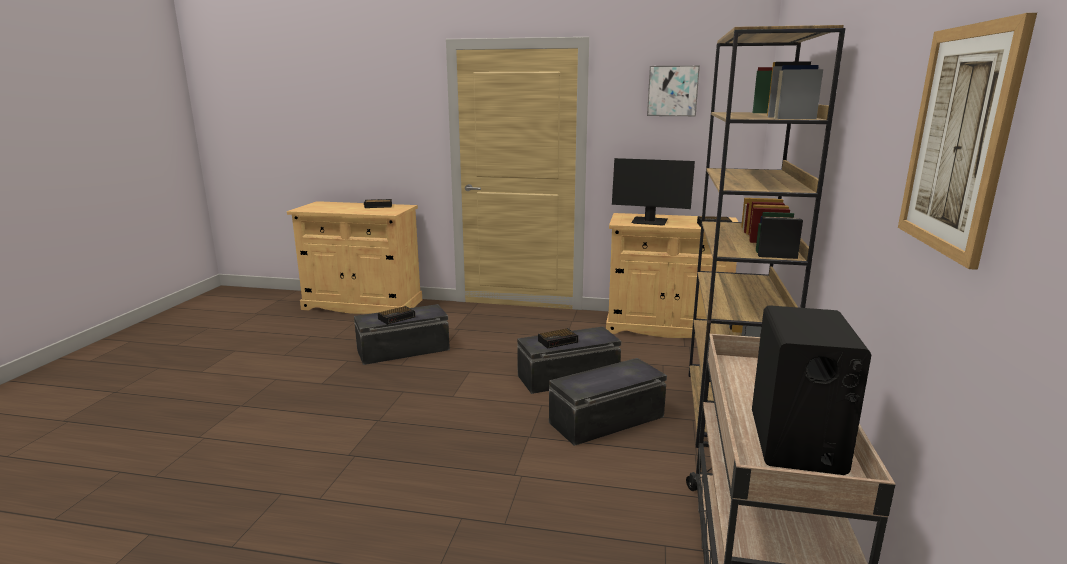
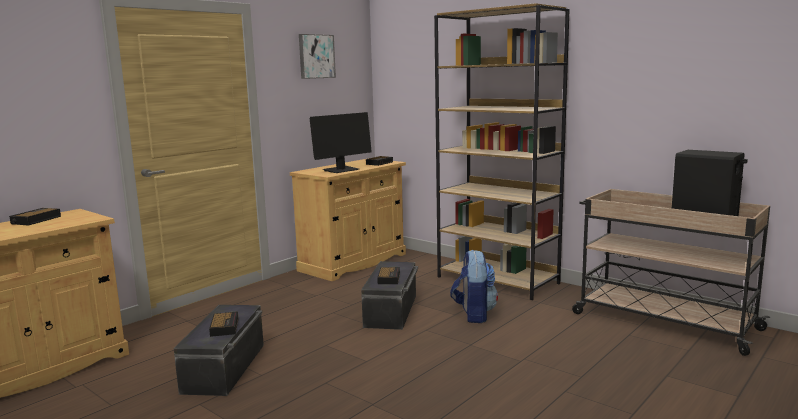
camera: 60 degrees left, 5 degrees down
(607, 420) = (474, 314): black storage box -> backpack
(958, 140) = (735, 57): picture -> none

